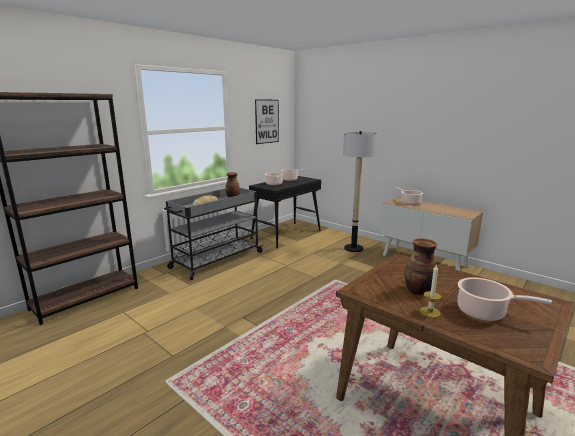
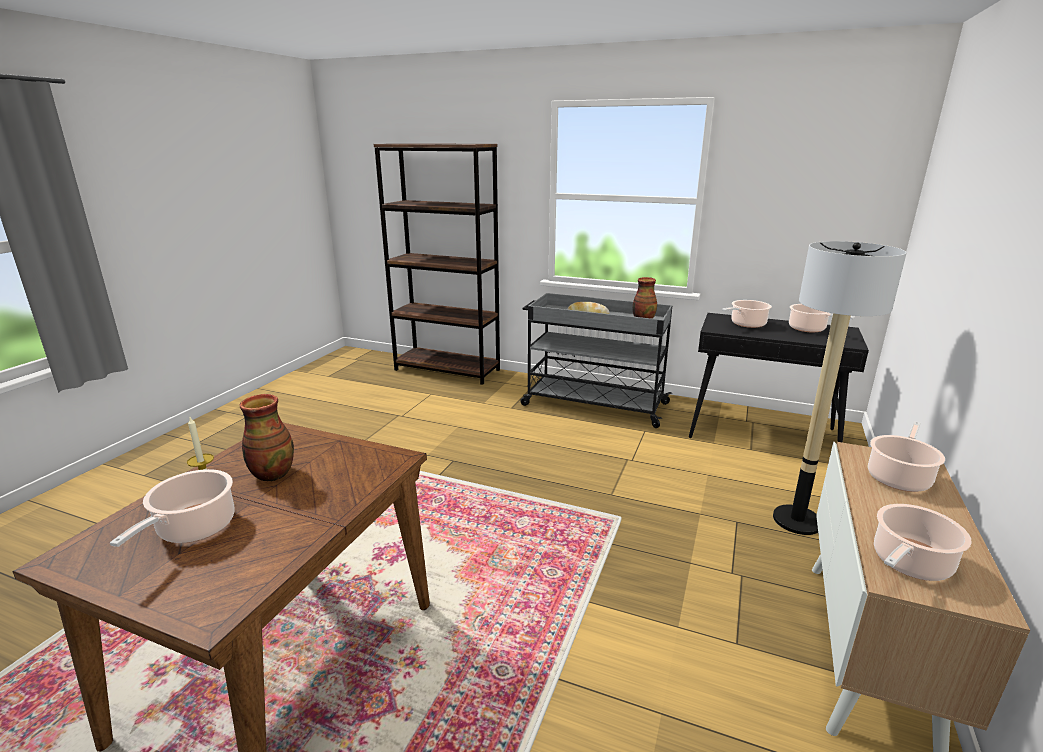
camera: 70 degrees right, 5 degrees up
(267, 121) = (814, 197): picture -> none
(457, 213) = (909, 563): none -> cooking pot

